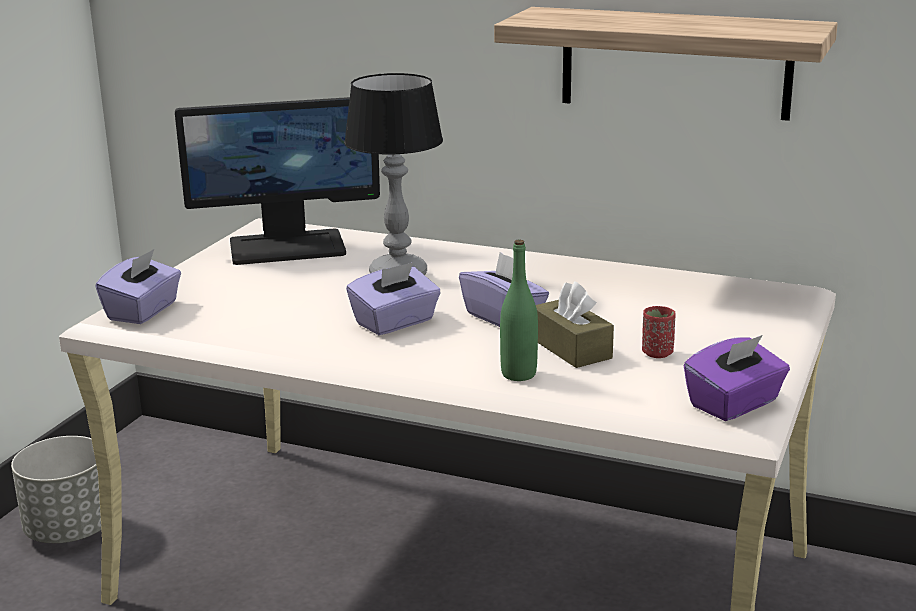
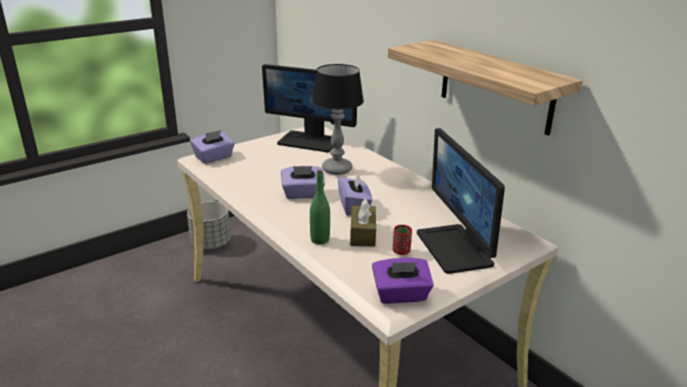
camera: 30 degrees right, 5 degrees up
(724, 328) = (455, 248): none -> monitor

